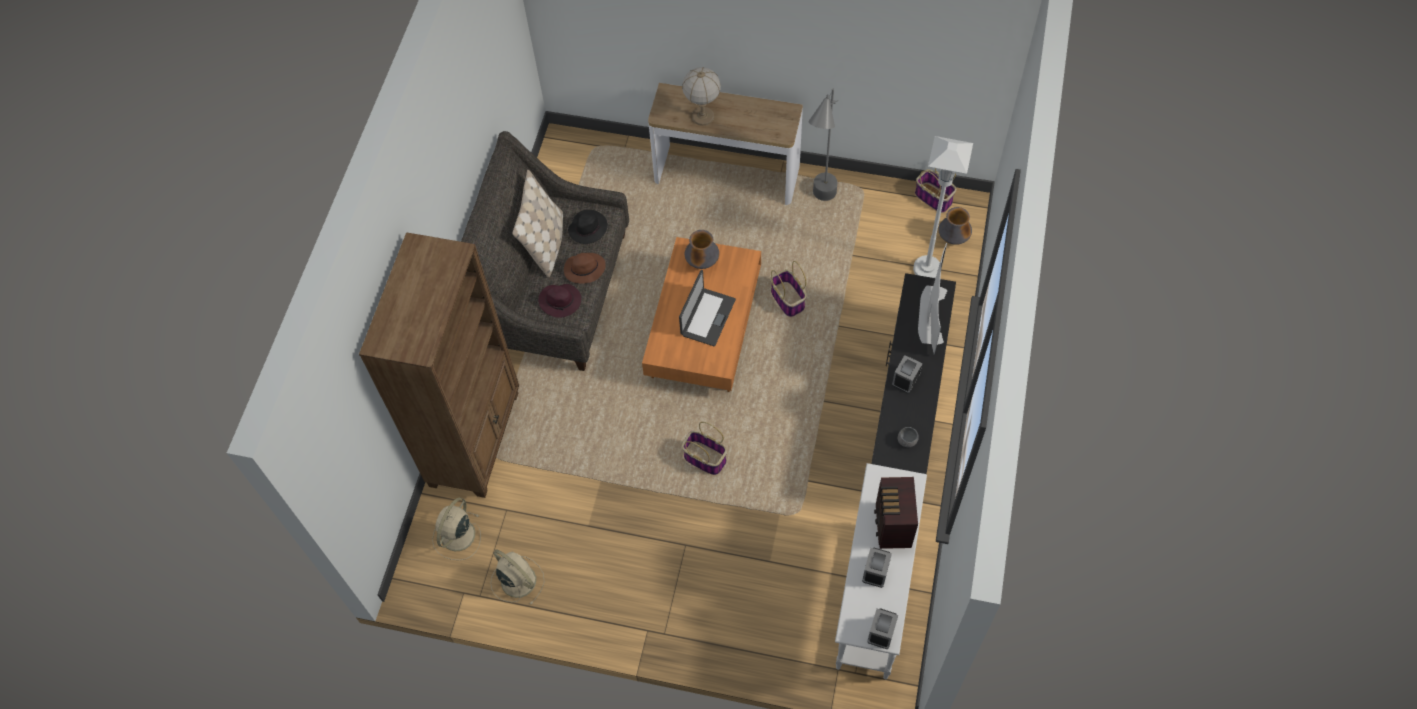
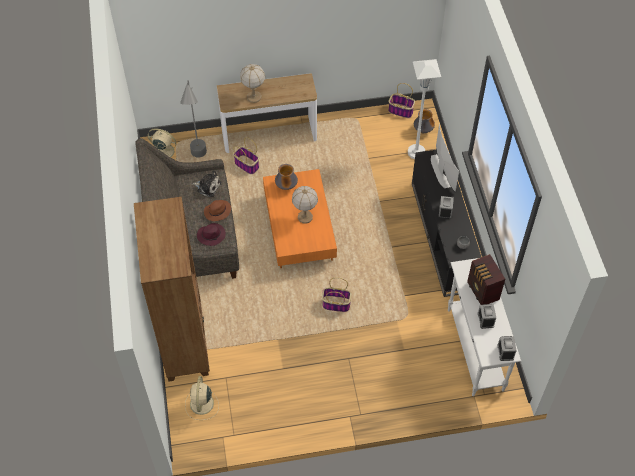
camera: 25 degrees left, 5 degrees down
(517, 579) = (253, 416): beige fan -> beige fan (163, 151)
(545, 244) = (185, 204): beige pillow -> none
(588, 228) = (207, 186): black hat -> plush toy
(707, 317) = (305, 217): laptop -> table lamp
(788, 300) = (342, 196): basket -> basket (247, 165)
(820, 207) = (336, 136): grey floor lamp -> grey floor lamp (199, 162)

